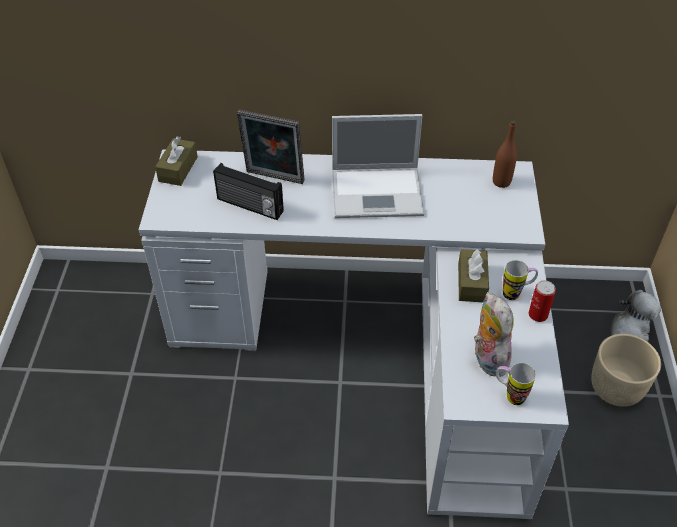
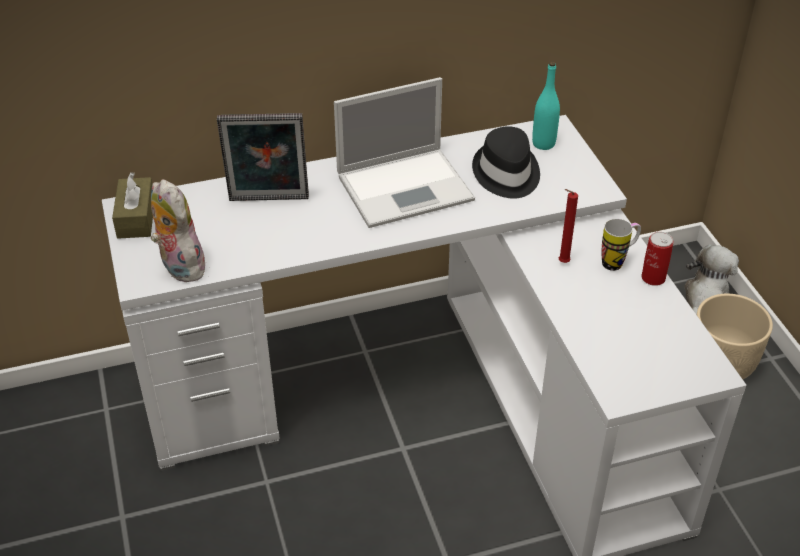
camera: 20 degrees left, 5 degrees down
(249, 206) = (254, 239): radio -> none
(459, 200) = (506, 173): none -> black hat
(471, 282) = (562, 263): brown tissue box -> red candle
(487, 358) = (622, 339): plush toy -> plush toy (179, 266)
(501, 182) = (543, 144): brown bottle -> turquoise bottle
(509, 395) = (667, 372): mug -> none

